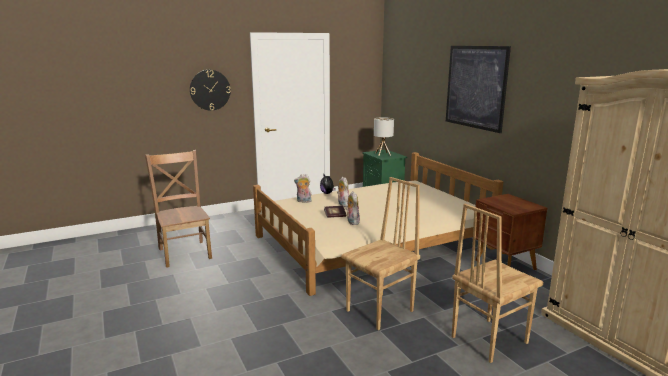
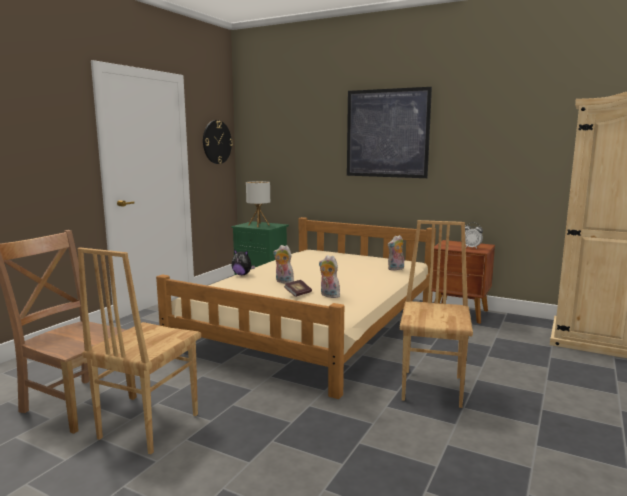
camera: 35 degrees left, 5 degrees down
(210, 90) = (40, 142): wall clock -> wall clock (217, 142)
(303, 201) = (230, 287): plush toy -> plush toy (396, 269)
(488, 339) = (553, 379): brown chair -> brown chair (147, 426)
(514, 206) = (471, 247): none -> alarm clock

